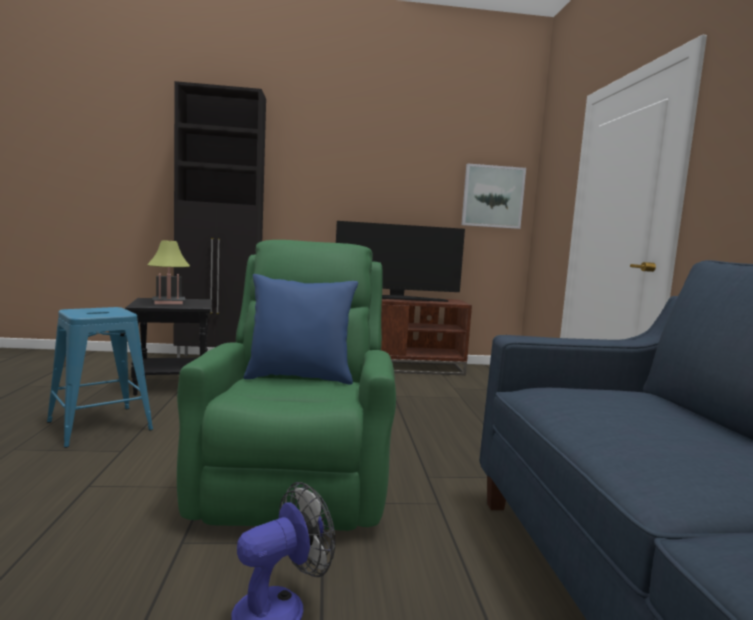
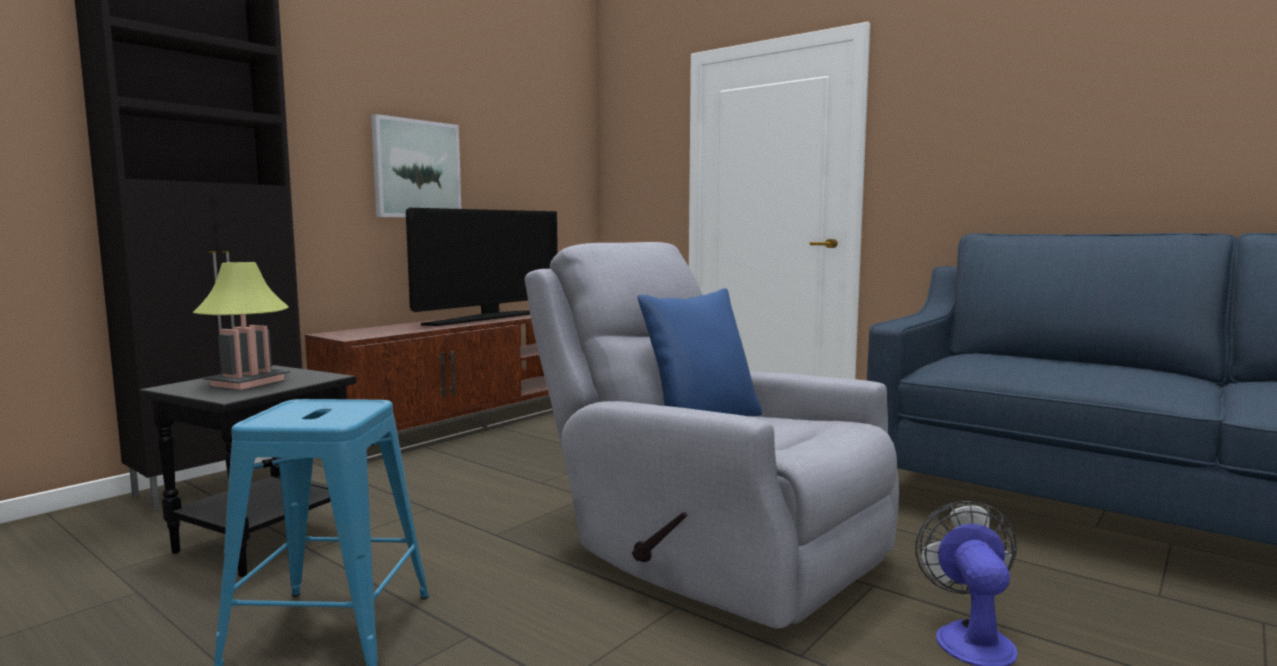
camera: 45 degrees left, 0 degrees up
(296, 473) = (709, 552): green armchair -> grey armchair
(492, 196) = (559, 167): picture -> picture (416, 169)

